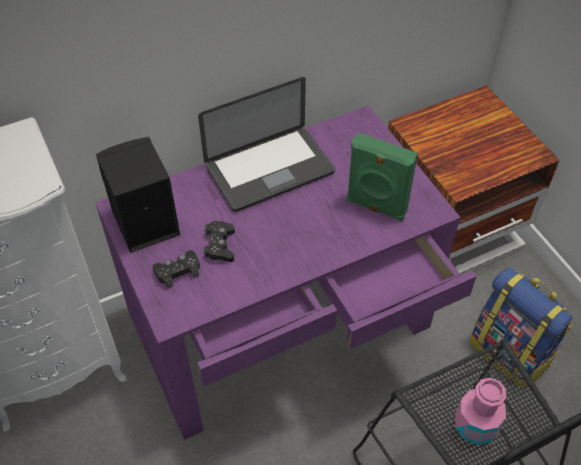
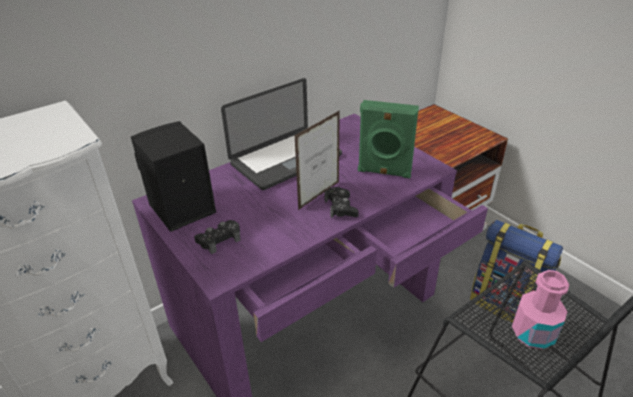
camera: 10 degrees left, 15 degrees down
(219, 245) = (255, 215): black game controller -> black game controller (340, 207)
(294, 229) = (319, 195): none -> picture frame

